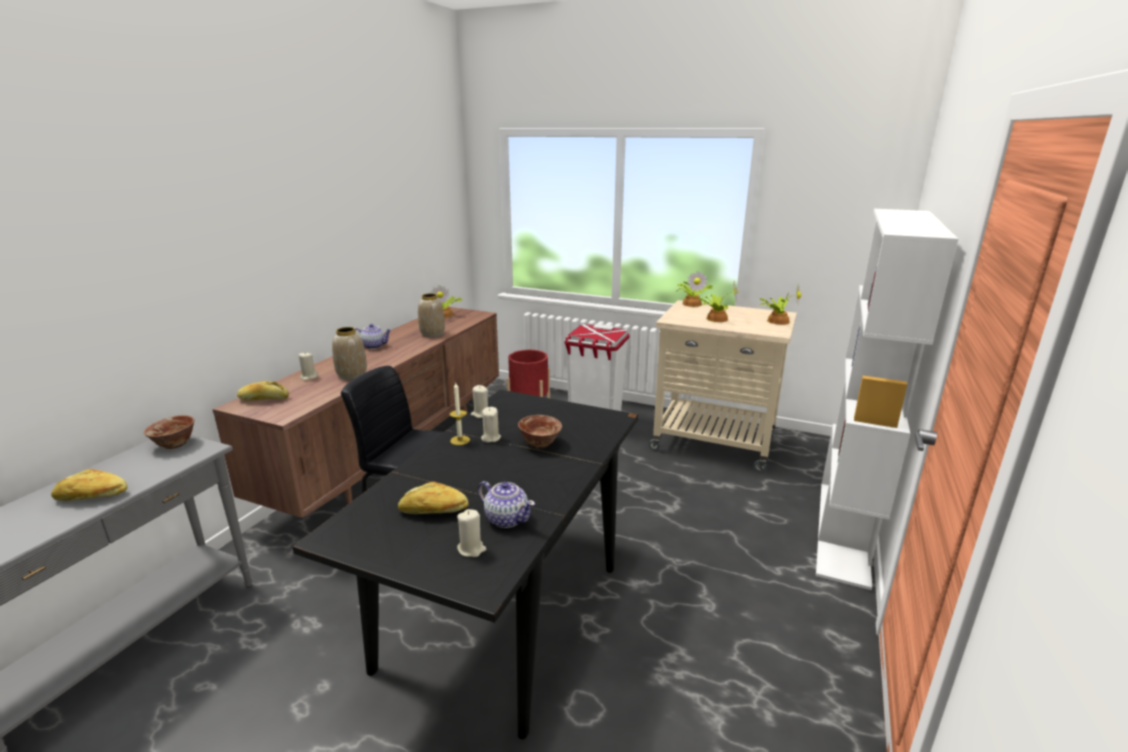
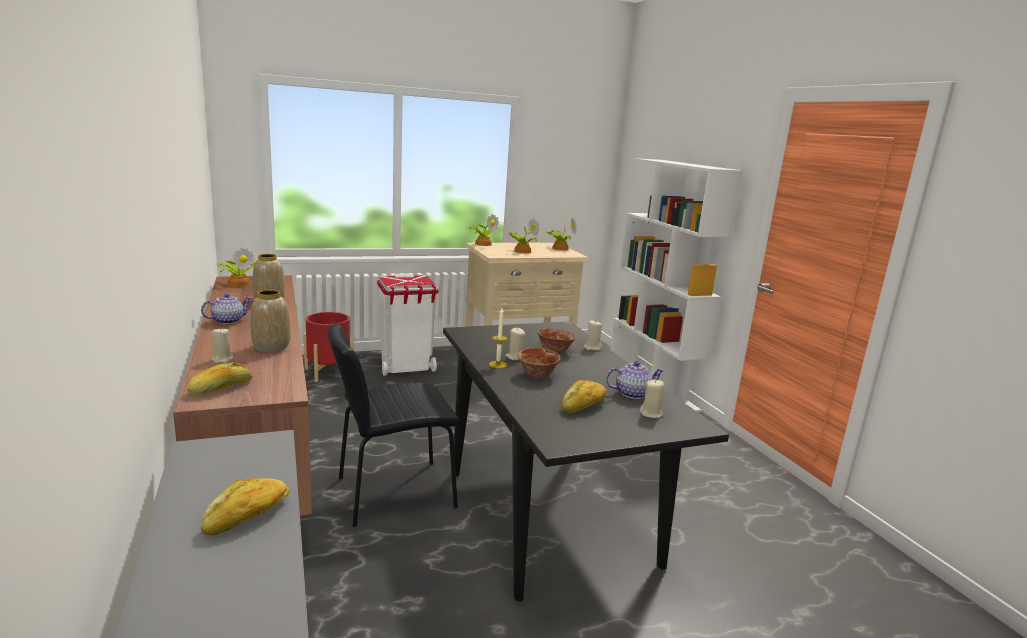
camera: 45 degrees left, 5 degrees down
(175, 444) = (220, 449): bowl -> bowl (537, 375)
(481, 414) = (471, 345): beige candle -> beige candle (592, 348)

